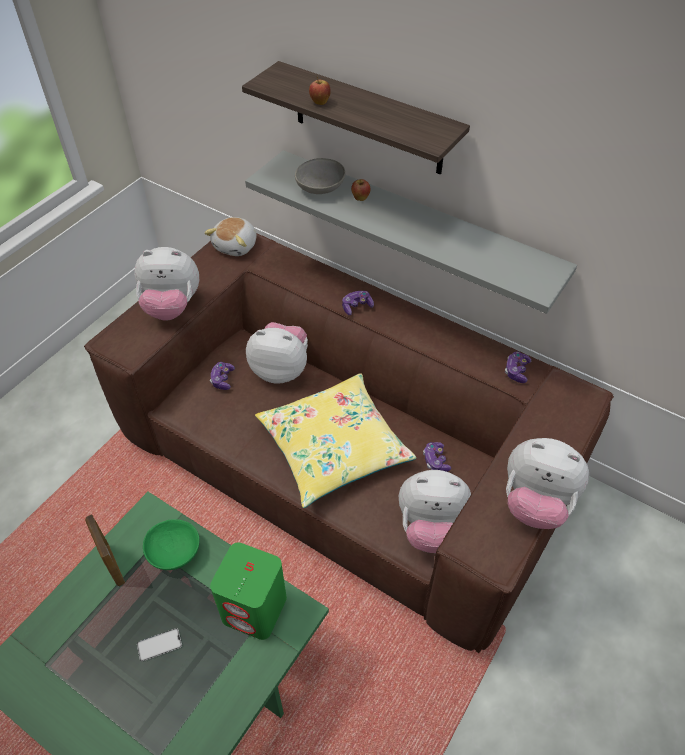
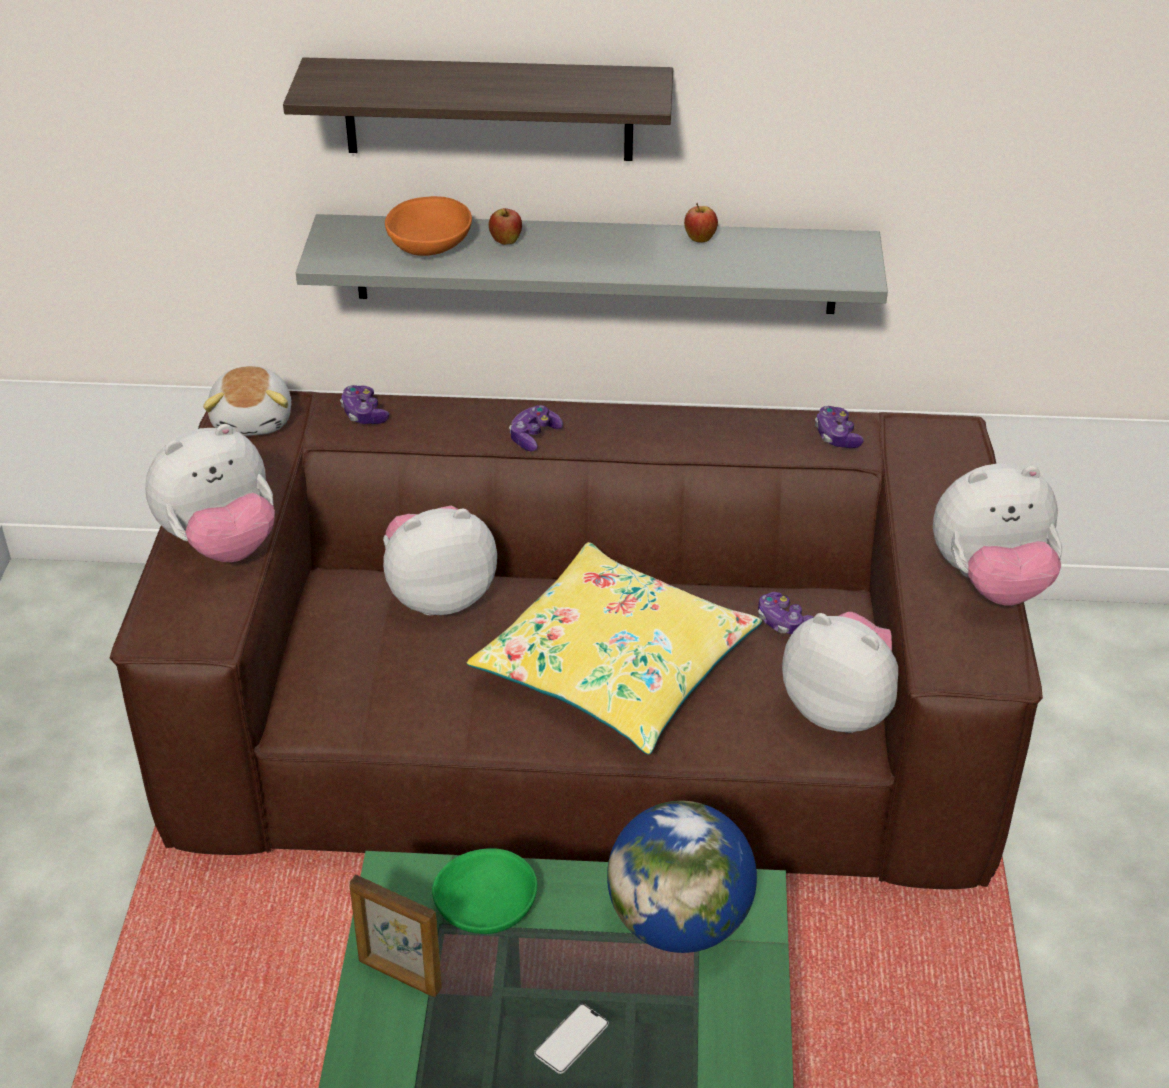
camera: 30 degrees left, 10 degrees down
(222, 379) = (353, 646): game controller -> game controller (364, 414)
(255, 608) = (679, 922): green speaker -> globe
(320, 103) = (432, 94): apple -> apple (700, 240)
(321, 188) = (431, 247): grey bowl -> orange bowl
(430, 527) = (843, 708): plush toy -> plush toy turned 120 degrees counterclockwise

